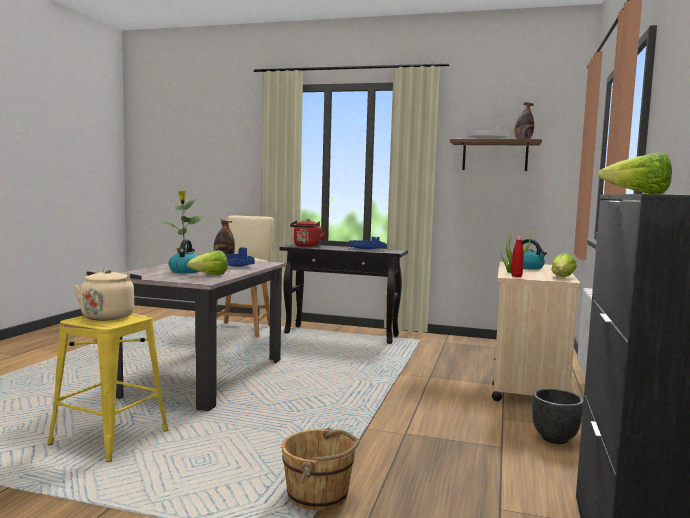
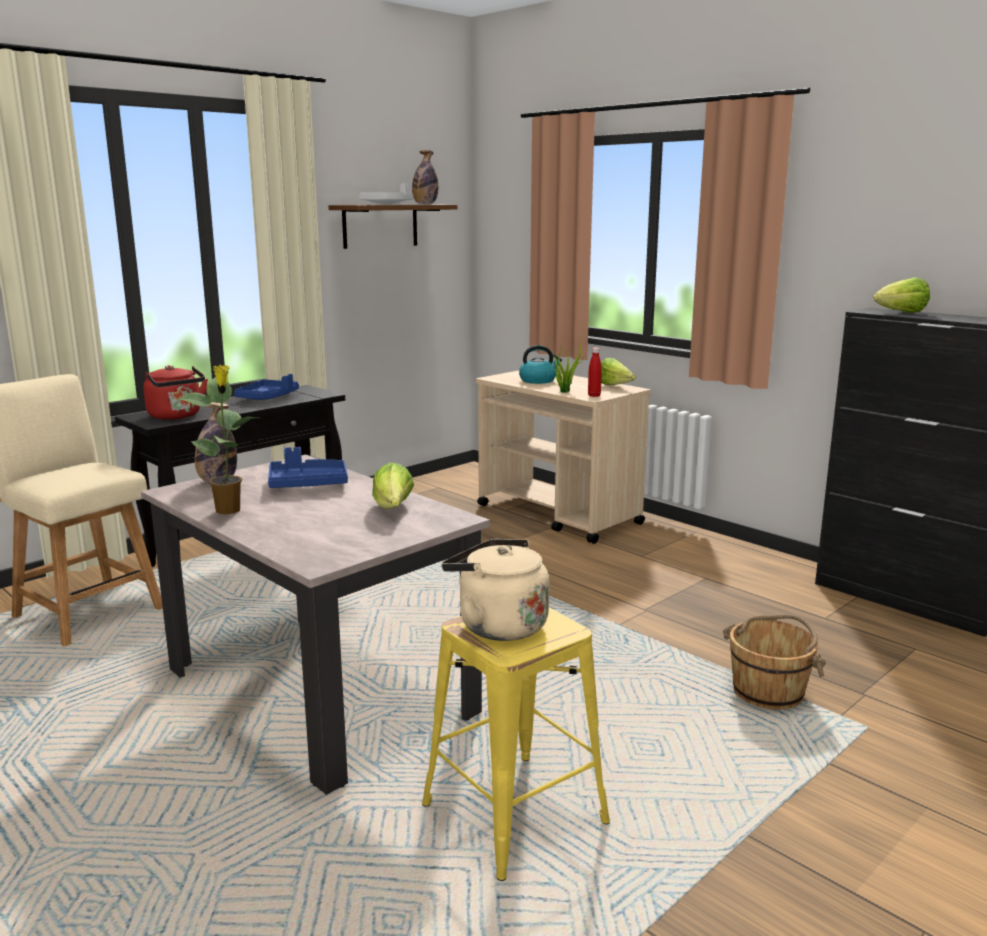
camera: 60 degrees left, 10 degrees up
(186, 271) = (326, 518): kettle -> none
(555, 439) = (703, 552): black planter -> none

